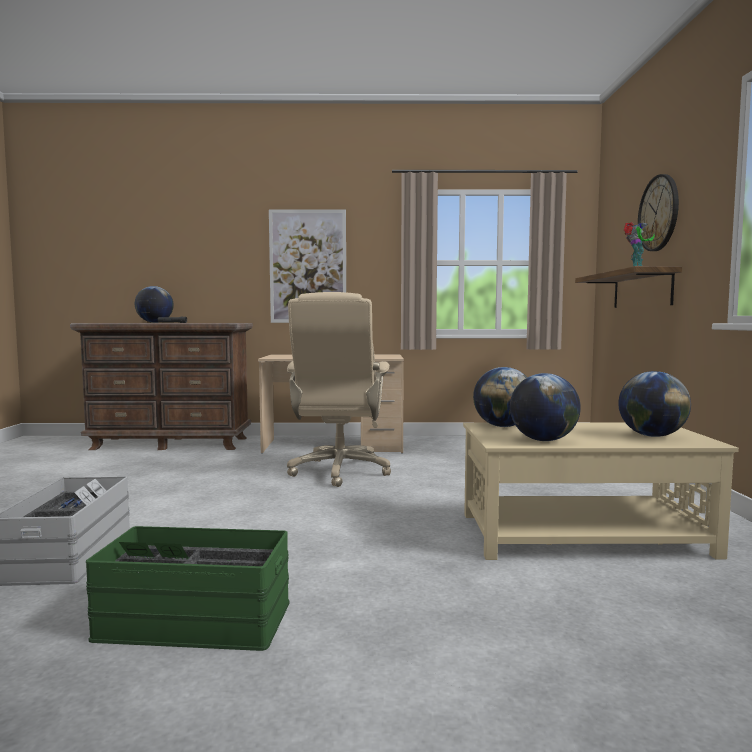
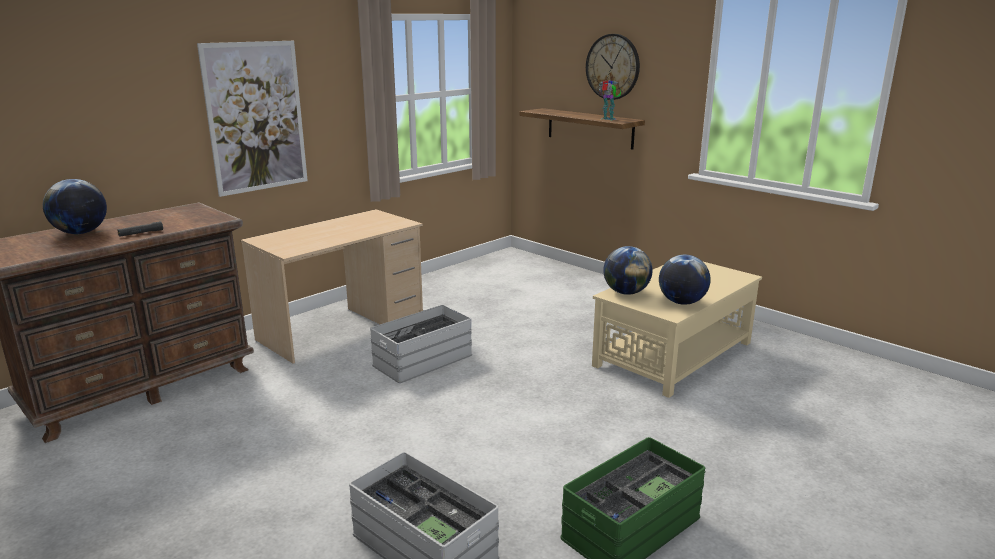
camera: 45 degrees left, 15 degrees up
(338, 473) = (423, 360): beige office chair -> grey storage box
(652, 436) = (711, 277): globe -> none

